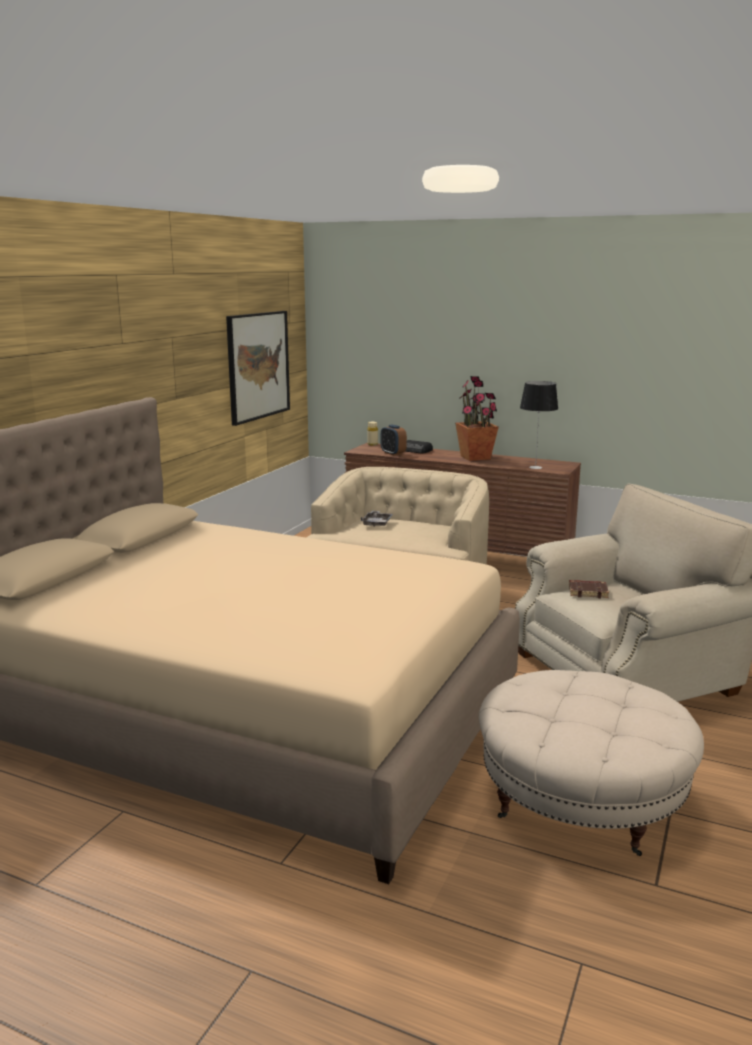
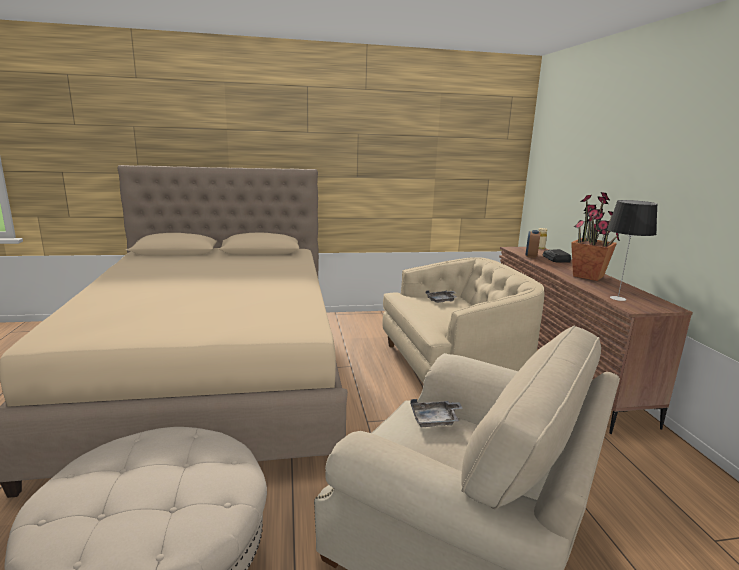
camera: 55 degrees right, 0 degrees up
(258, 366) = (455, 167): picture -> none
(588, 592) = (435, 420): brown book -> grey tray

